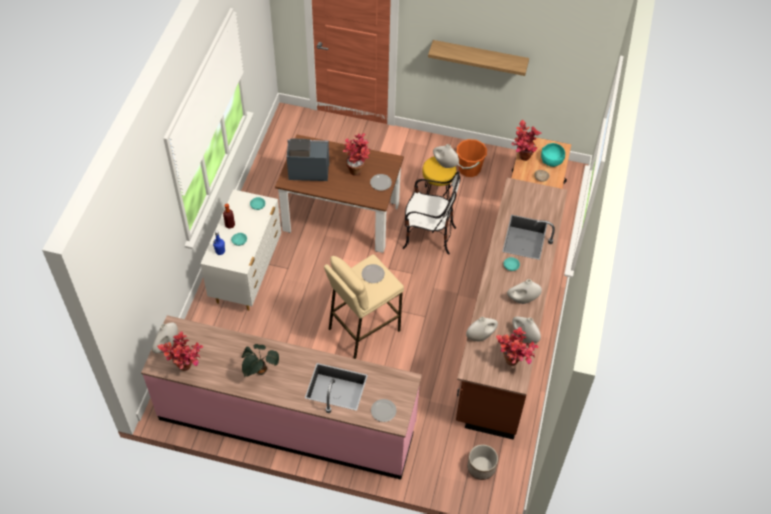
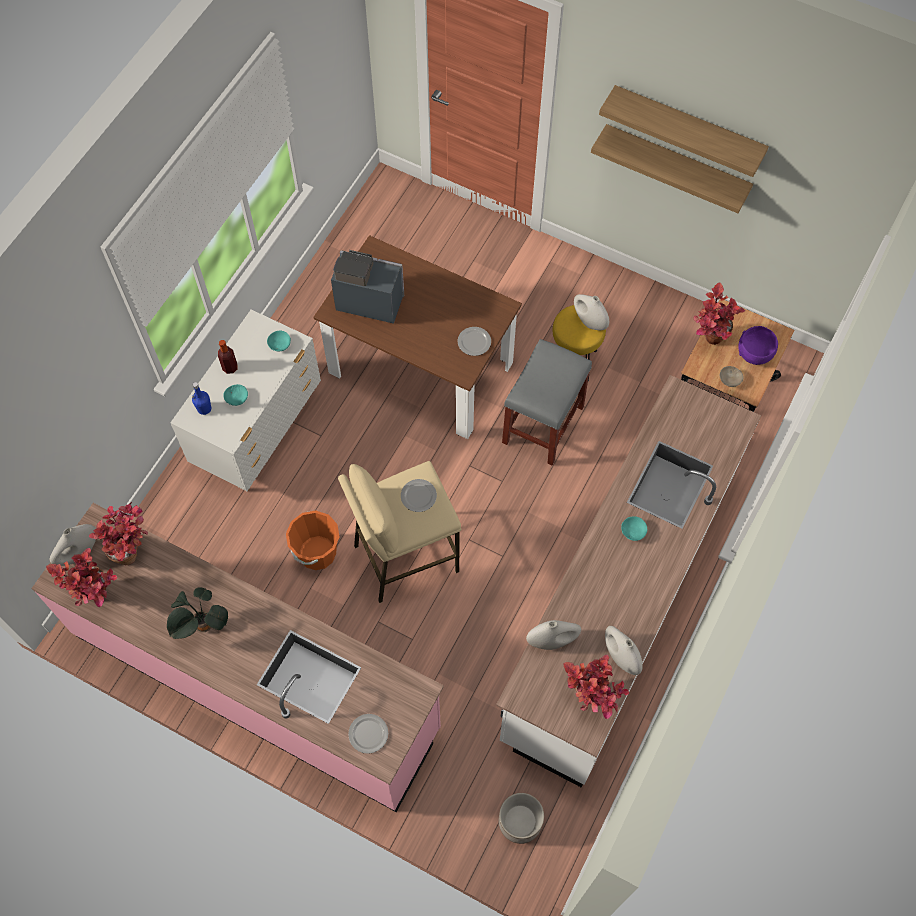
camera: 15 degrees right, 10 degrees up
(357, 168) = (445, 311): potted plant -> potted plant (133, 551)
(428, 236) = (542, 426): chair -> grey stool
(469, 169) = (635, 326): orange bucket -> orange bucket (317, 553)
(484, 31) = (687, 128): none -> shelf
(505, 329) = (618, 603): brown counter -> white counter
(522, 300) = (635, 592): white vase -> none
(551, 161) = (755, 353): turquoise bowl -> purple bowl

